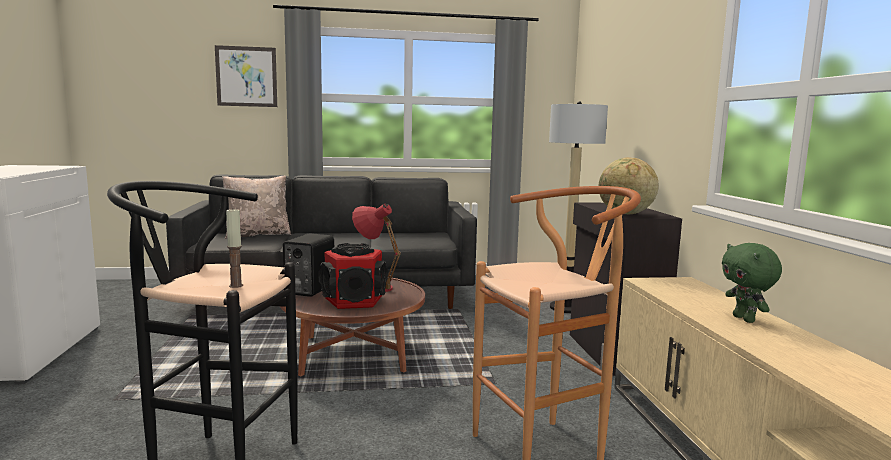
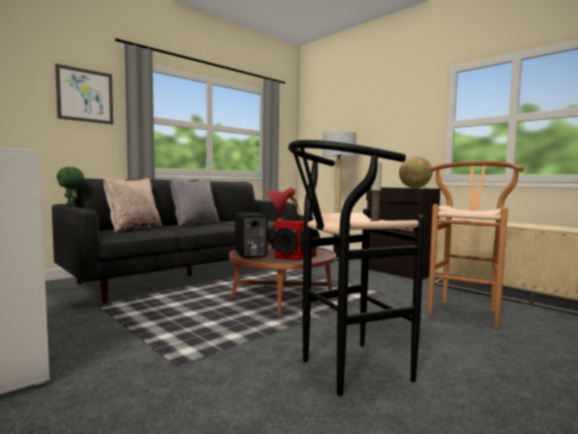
camera: 35 degrees left, 5 degrees down
(337, 234) = (194, 224): none -> grey pillow
(745, 319) = (523, 224): green plush toy -> green plush toy (72, 205)

